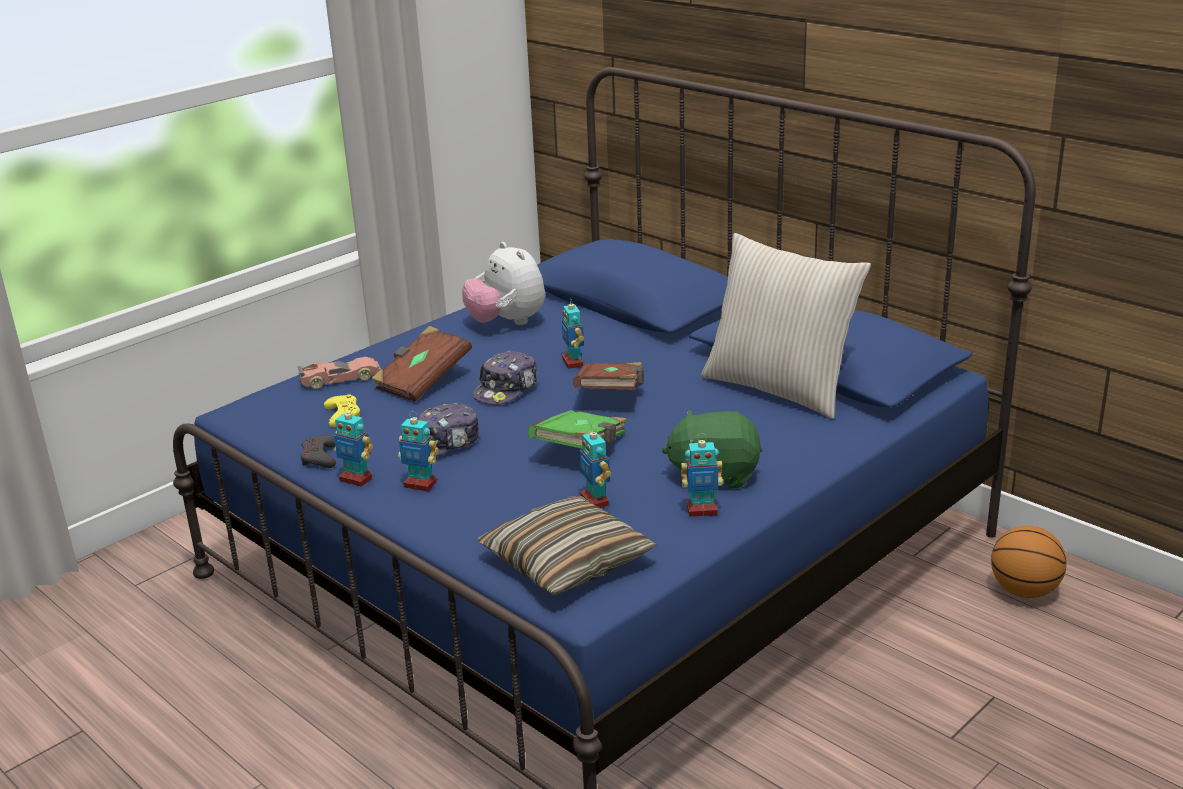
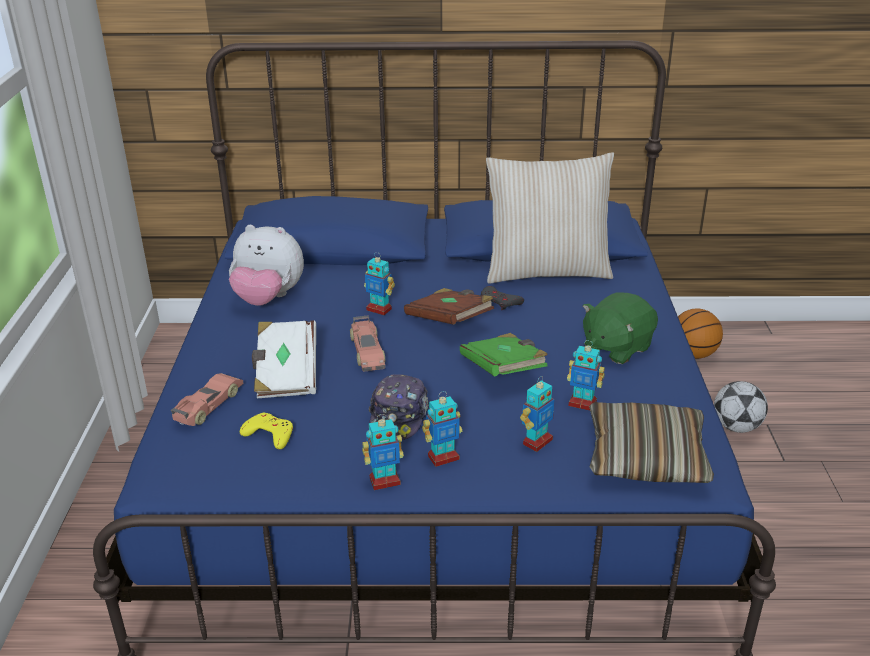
camera: 45 degrees left, 5 degrees up
(319, 457) = (317, 480): grey game controller -> grey game controller (500, 302)
(422, 381) = (286, 374): brown book -> white book
(506, 389) = (367, 351): cap -> toy car
(702, 510) = (653, 375): toy robot -> toy robot (537, 442)
(950, 680) = (736, 427): none -> football

